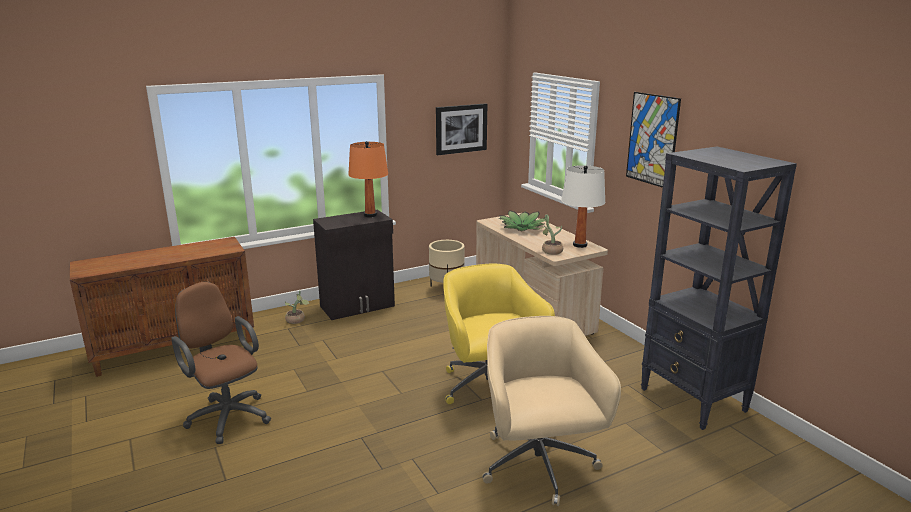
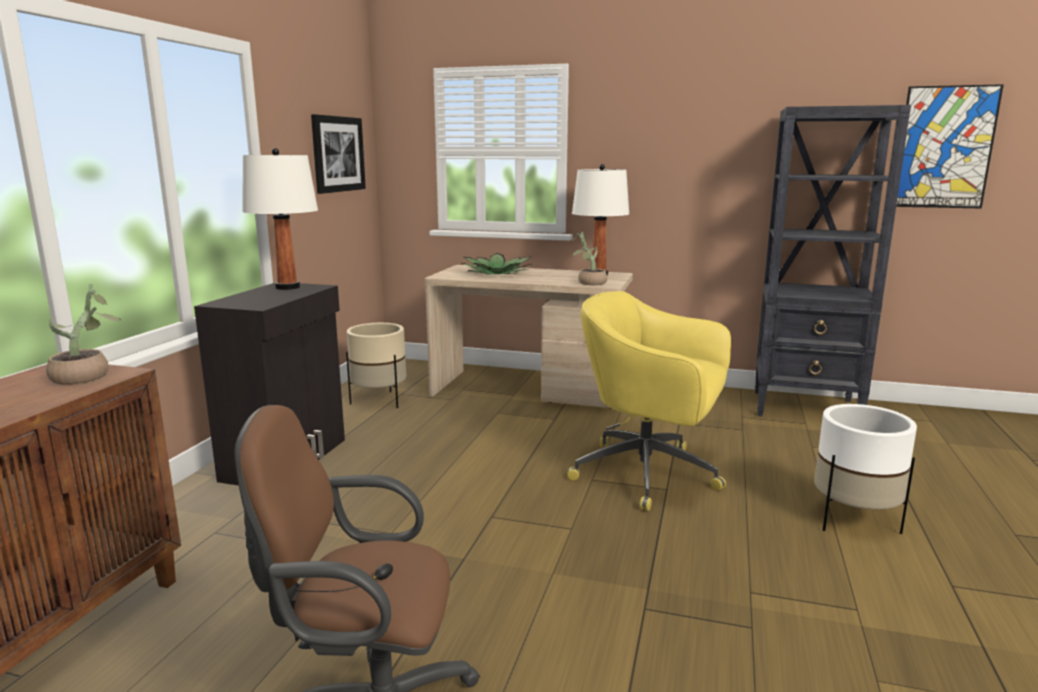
camera: 45 degrees left, 5 degrees down
(297, 320) = (212, 515): potted plant -> potted plant (87, 377)
(370, 215) = (287, 287): orange table lamp -> white table lamp
(539, 466) = (854, 521): beige office chair -> white planter
(652, 139) = (671, 123): picture -> picture (945, 147)

